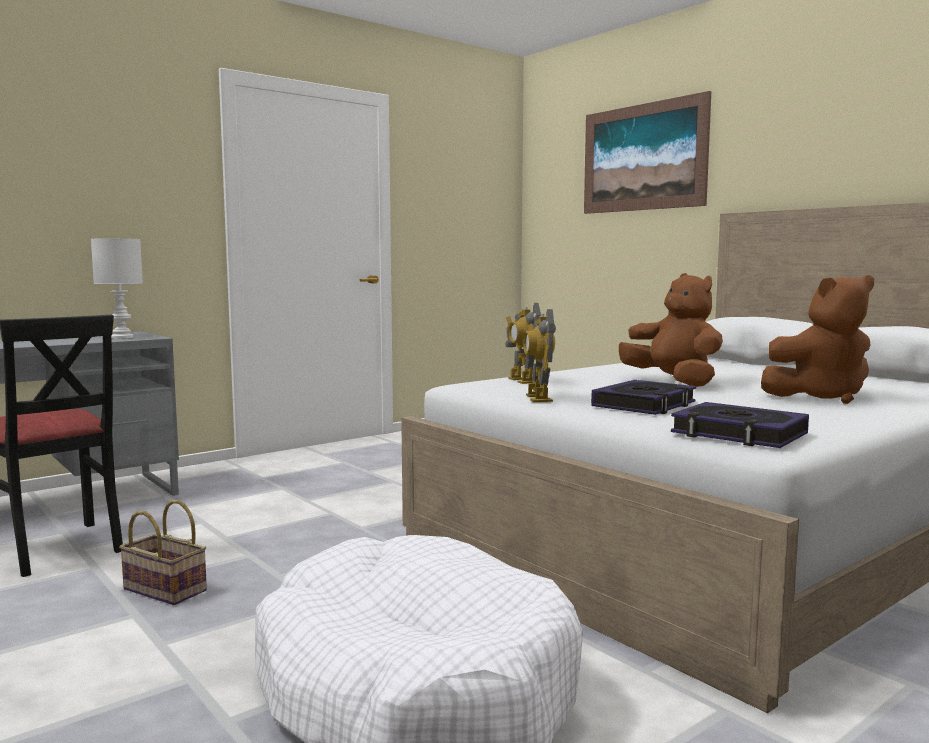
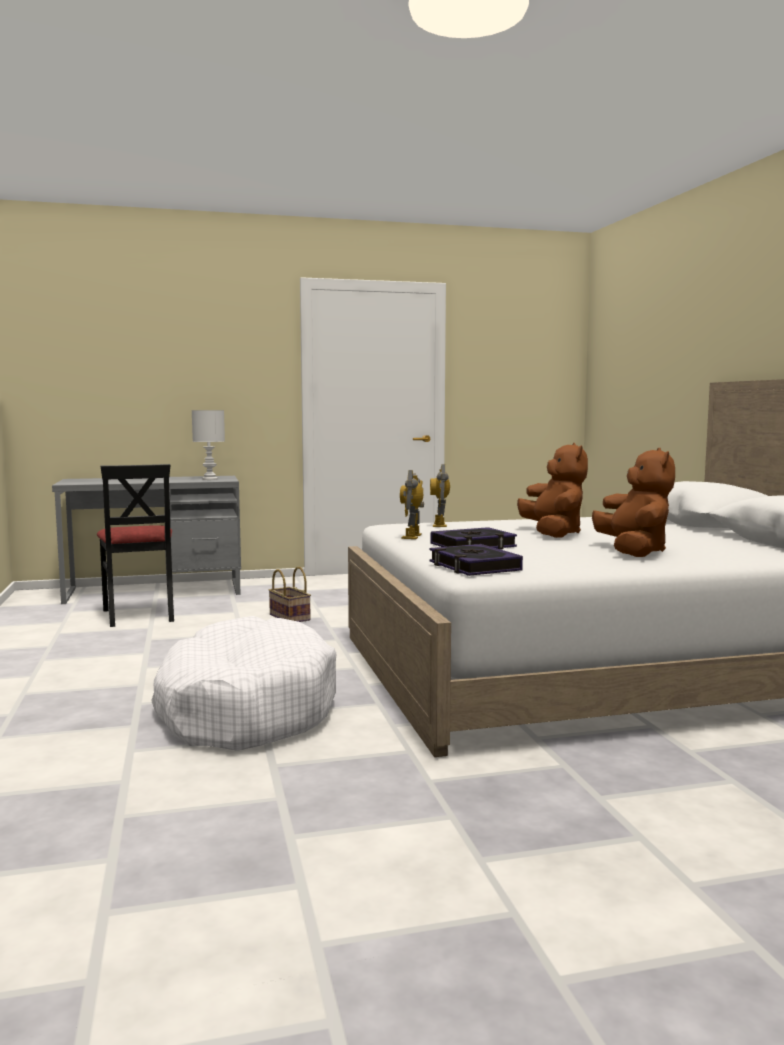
camera: 25 degrees right, 0 degrees up
(162, 590) = (172, 643): basket -> basket (288, 617)
(643, 157) = (664, 327): picture -> none
(820, 397) = (633, 551): brown plush toy -> brown plush toy turned 105 degrees counterclockwise

